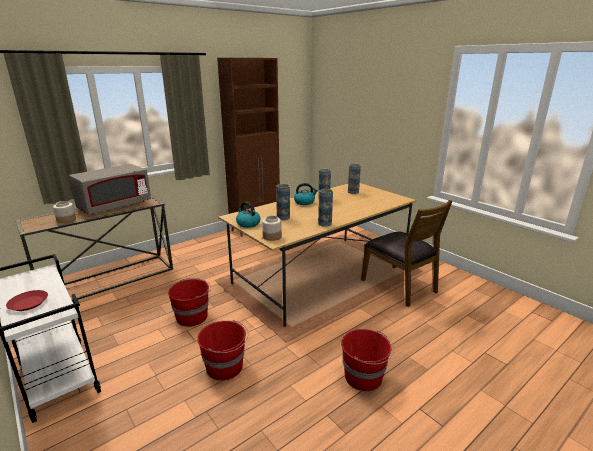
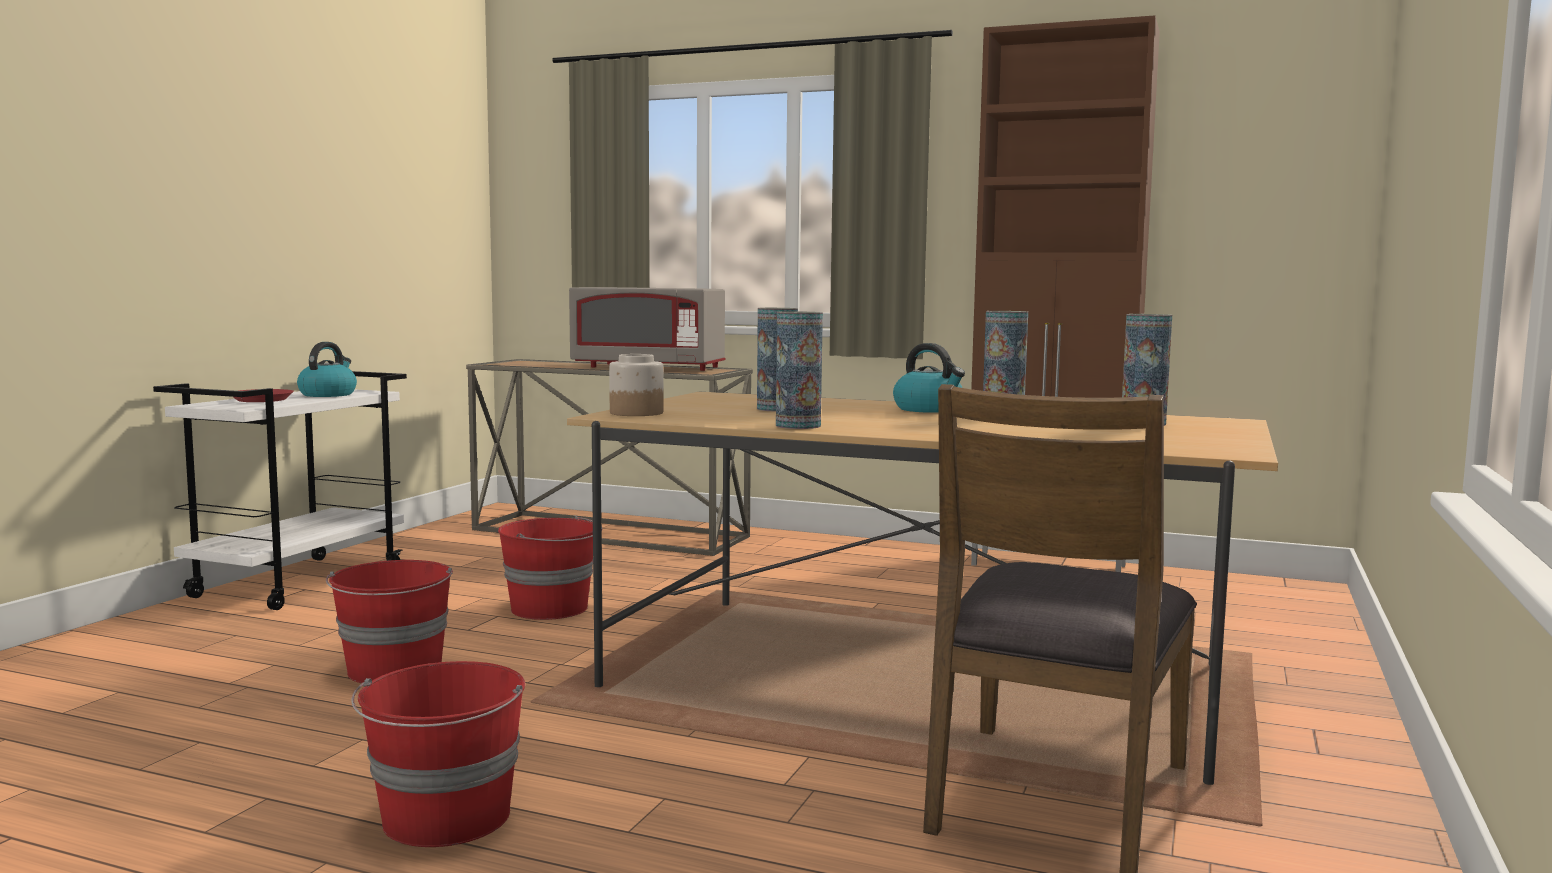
camera: 60 degrees right, 15 degrees down
(66, 220) = (547, 365): jar -> none
(248, 224) = (688, 401): kettle -> kettle (328, 394)

